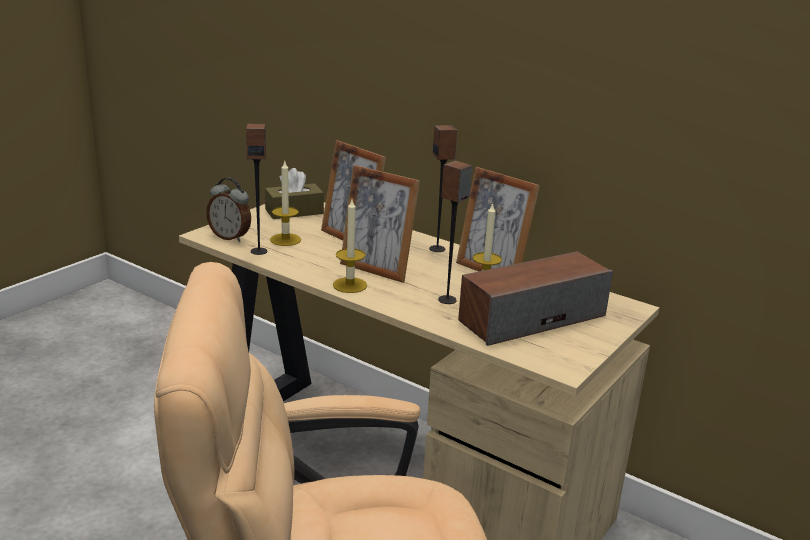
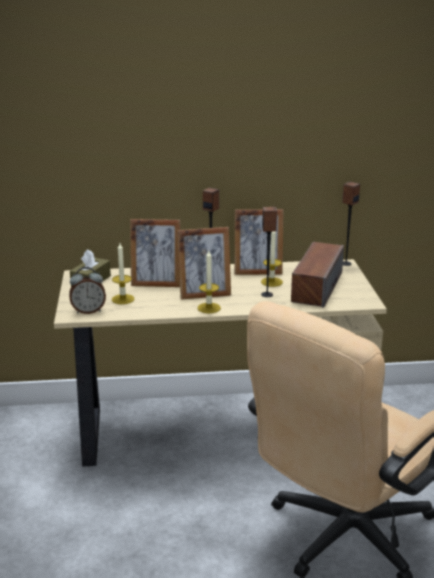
camera: 40 degrees left, 0 degrees up
(259, 251) = (123, 311): speaker -> speaker (345, 263)

